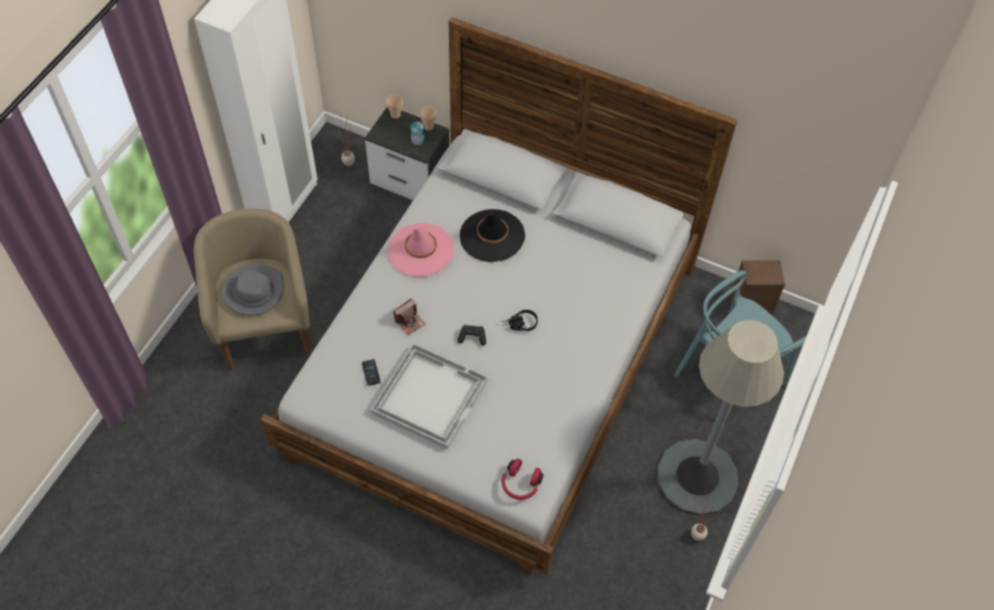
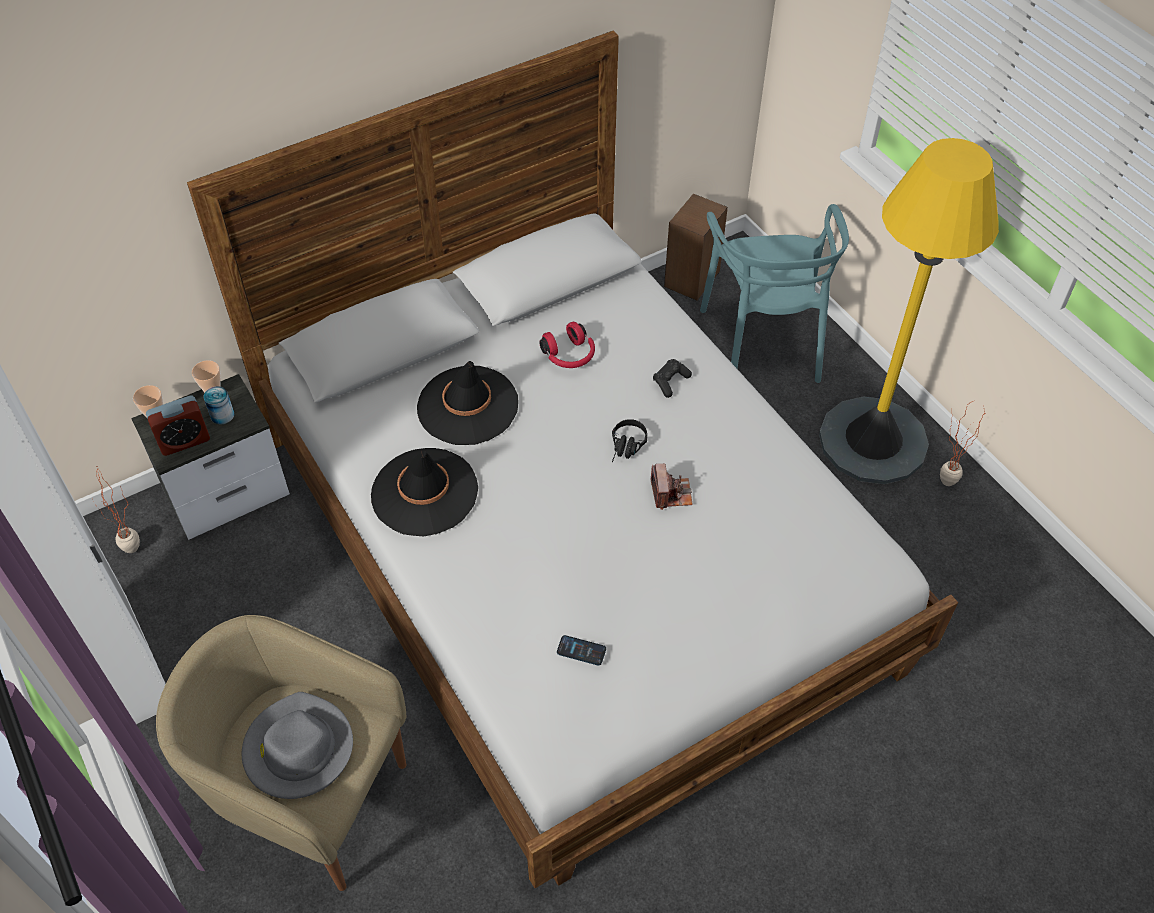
camera: 55 degrees left, 5 degrees down
(390, 135) = (184, 441): none -> alarm clock
(409, 321) = (531, 562): camera -> camera (671, 493)
(420, 250) = (424, 492): pink hat -> black hat
(429, 395) = (667, 600): white tray -> none
(472, 337) = (609, 507): black game controller -> black game controller (670, 382)
(520, 484) = (864, 570): red headphones -> red headphones (569, 356)
(697, 477) = (872, 440): grey floor lamp -> yellow floor lamp

